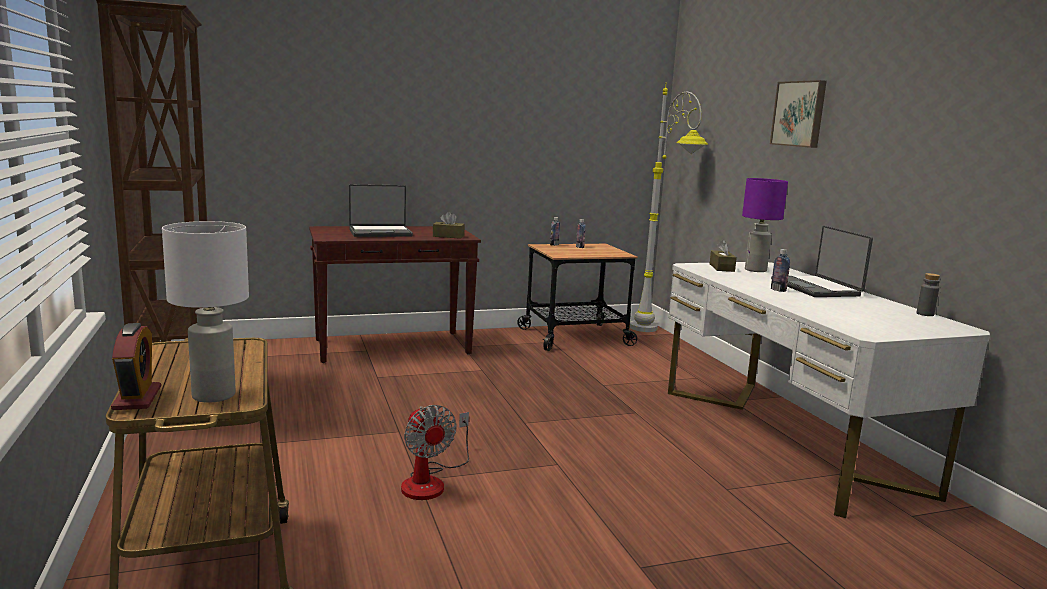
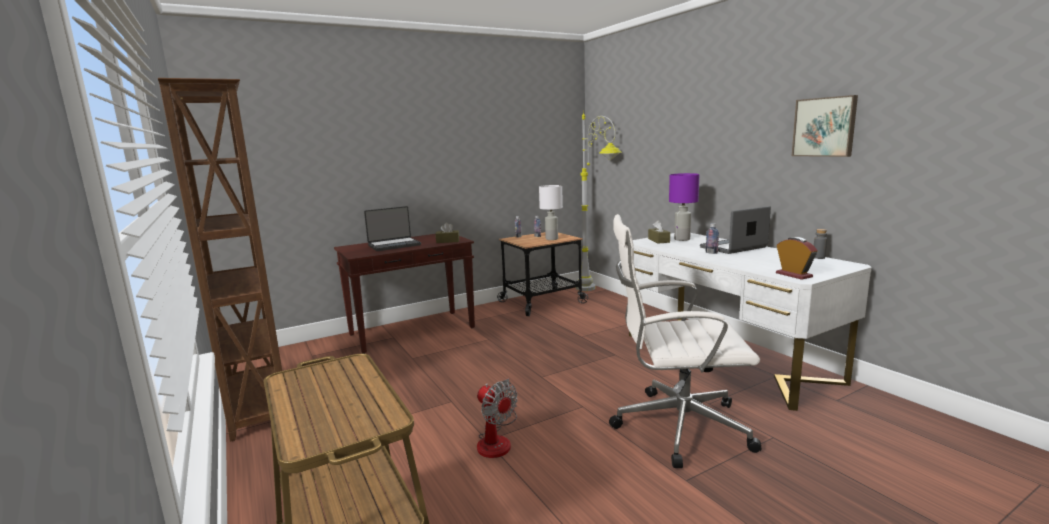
camera: 10 degrees left, 0 degrees up
(137, 398) = (296, 434): alarm clock -> alarm clock (793, 275)
(213, 395) = (360, 417): white table lamp -> white table lamp (551, 239)
(666, 507) = (677, 426): none -> white office chair
(800, 114) = (696, 125): picture -> picture (824, 127)
(817, 288) = (734, 247): laptop -> laptop turned 90 degrees clockwise

